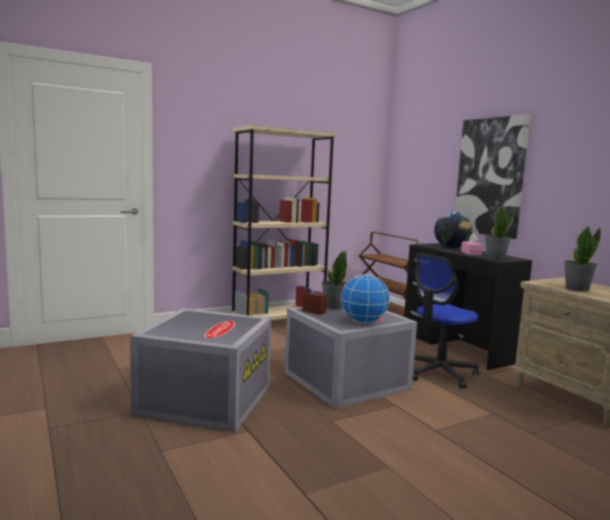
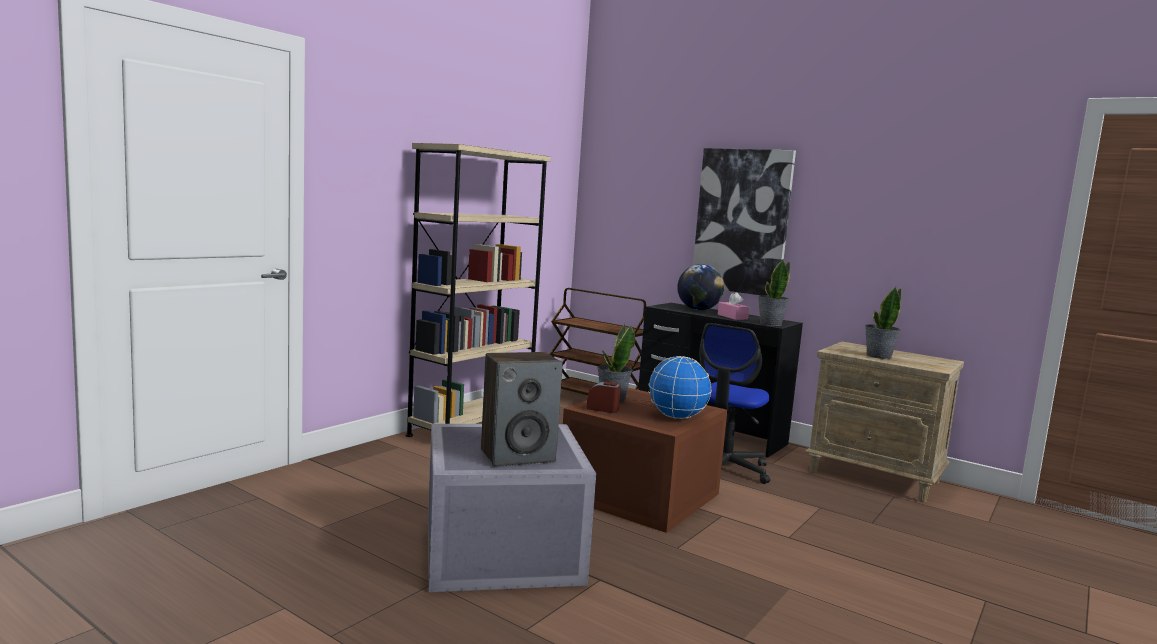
camera: 25 degrees left, 0 degrees up
(202, 332) = (518, 456): none -> speaker
(344, 380) = (637, 495): grey storage box -> brown storage box

